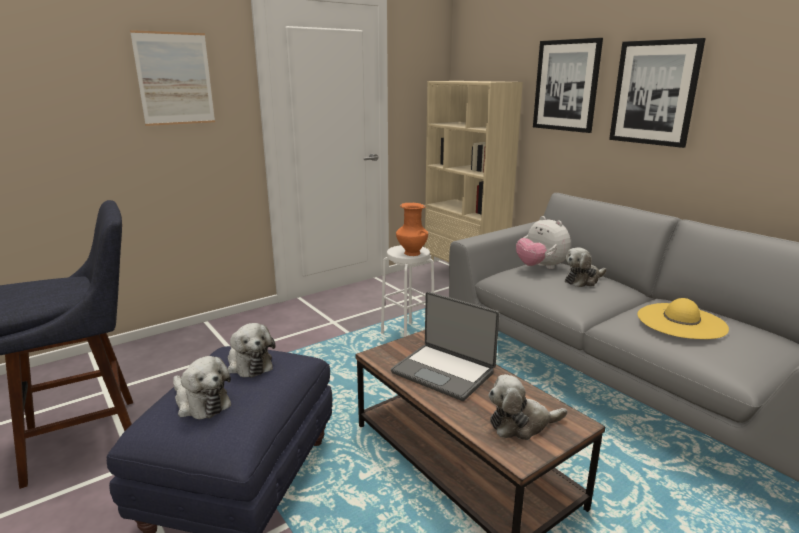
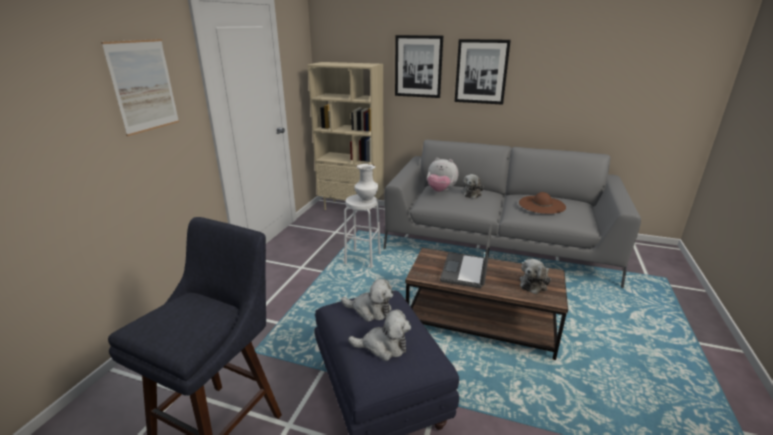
camera: 35 degrees left, 5 degrees up
(411, 253) = (366, 200): orange vase -> white vase
(444, 372) = (466, 271): laptop -> laptop turned 105 degrees clockwise
(681, 321) = (542, 205): yellow hat -> brown hat

